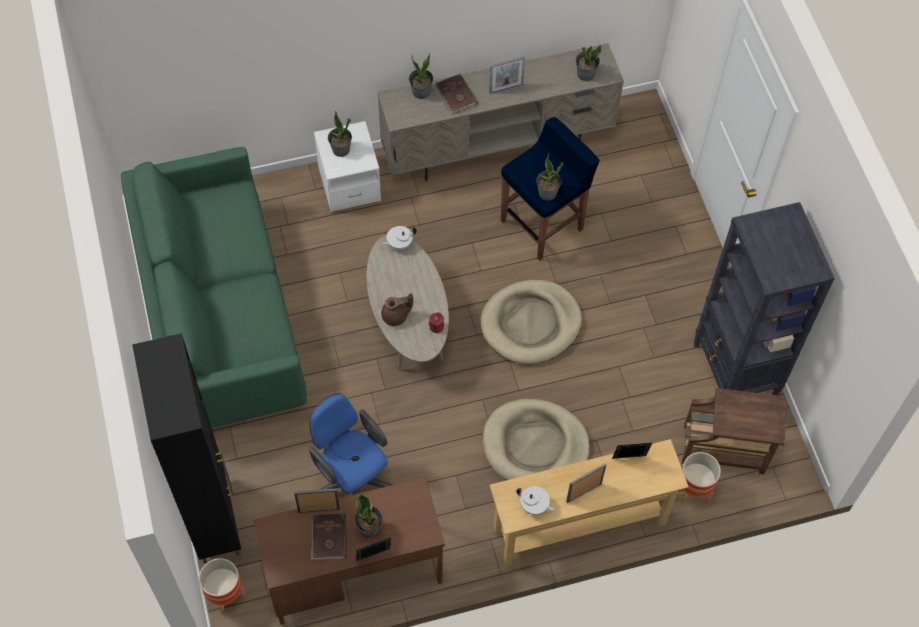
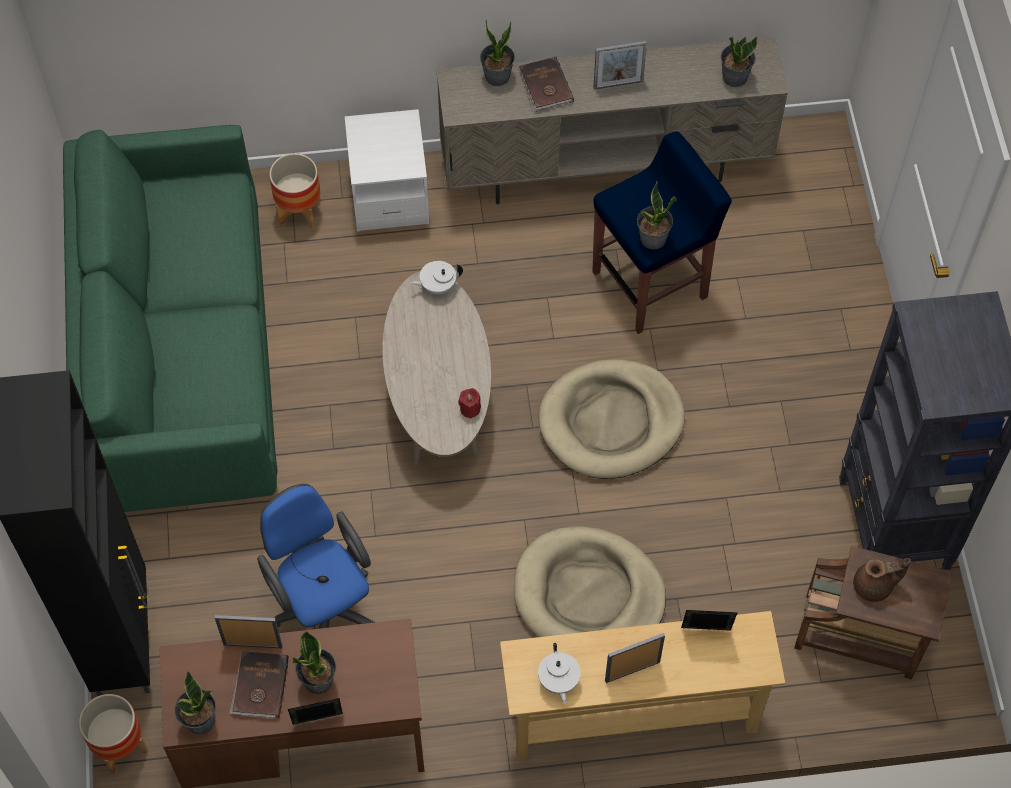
camera: 10 degrees right, 0 degrees up
(341, 150) = (377, 145): potted plant -> potted plant (200, 721)
(396, 316) = (416, 387): brown teapot -> brown teapot (874, 586)
(534, 506) = (558, 681): white teapot -> white teapot turned 45 degrees clockwise
(693, 490) = (804, 688): planter -> planter (299, 212)

